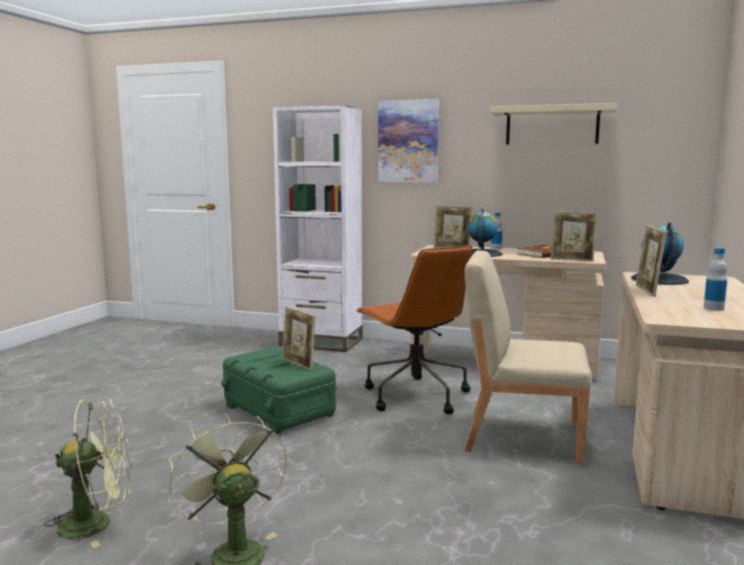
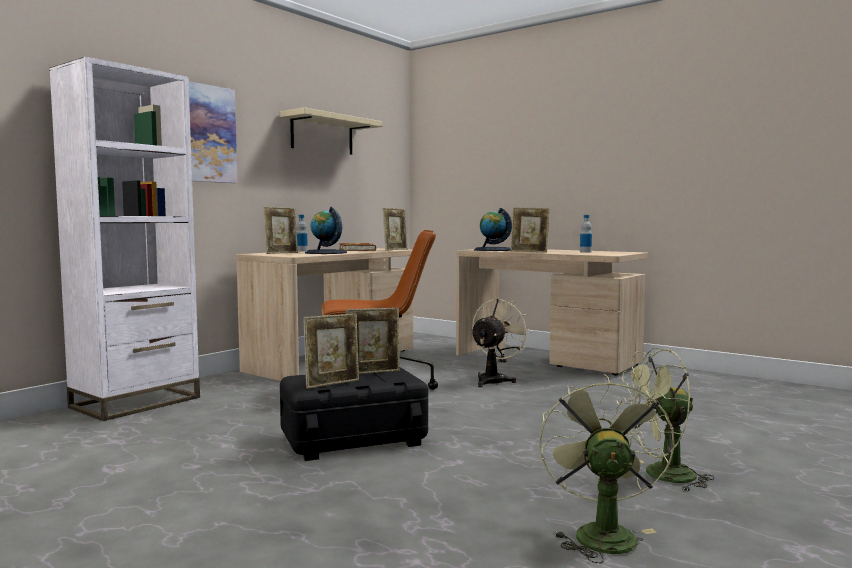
camera: 70 degrees left, 5 degrees down
(254, 360) = (332, 384): none -> picture frame
(279, 410) = (353, 439): green storage box -> black storage box
(521, 436) = (495, 380): beige chair -> beige fan

